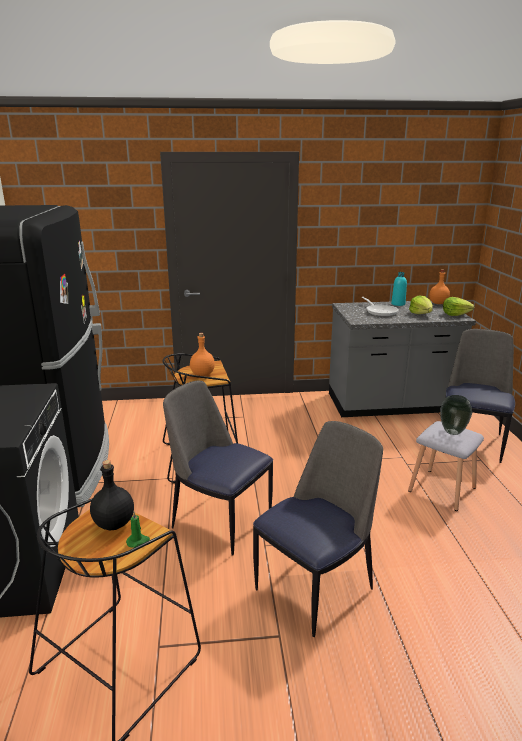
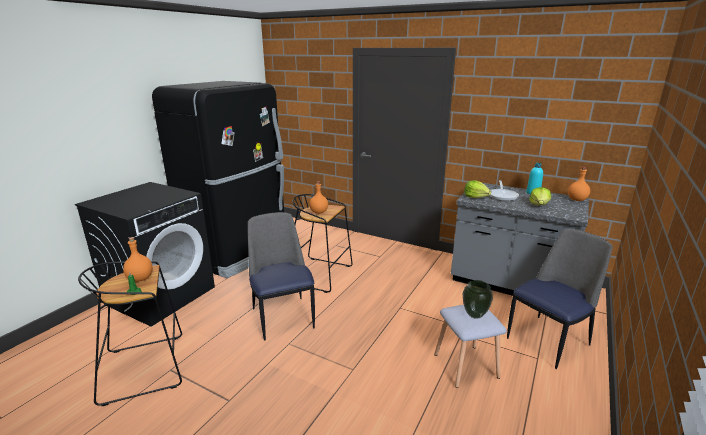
camera: 35 degrees right, 0 degrees up
(115, 523) = (141, 278): black bottle -> orange bottle
(316, 586) = (285, 384): chair -> none
(455, 314) = (575, 212): lettuce -> lettuce (475, 197)

